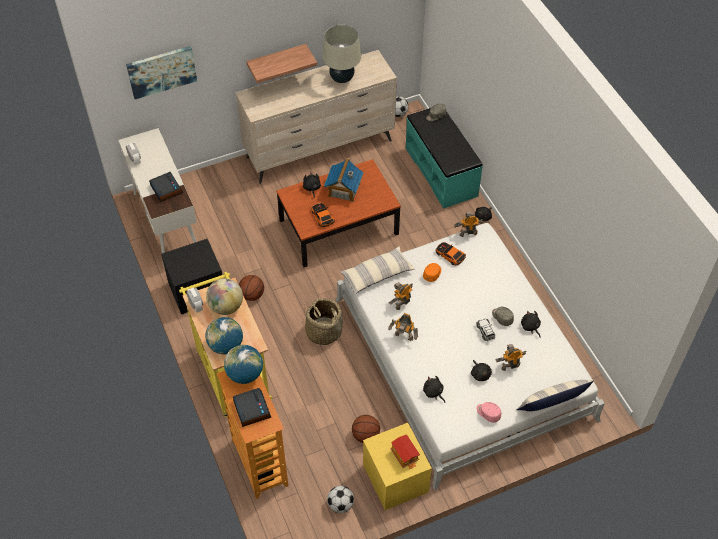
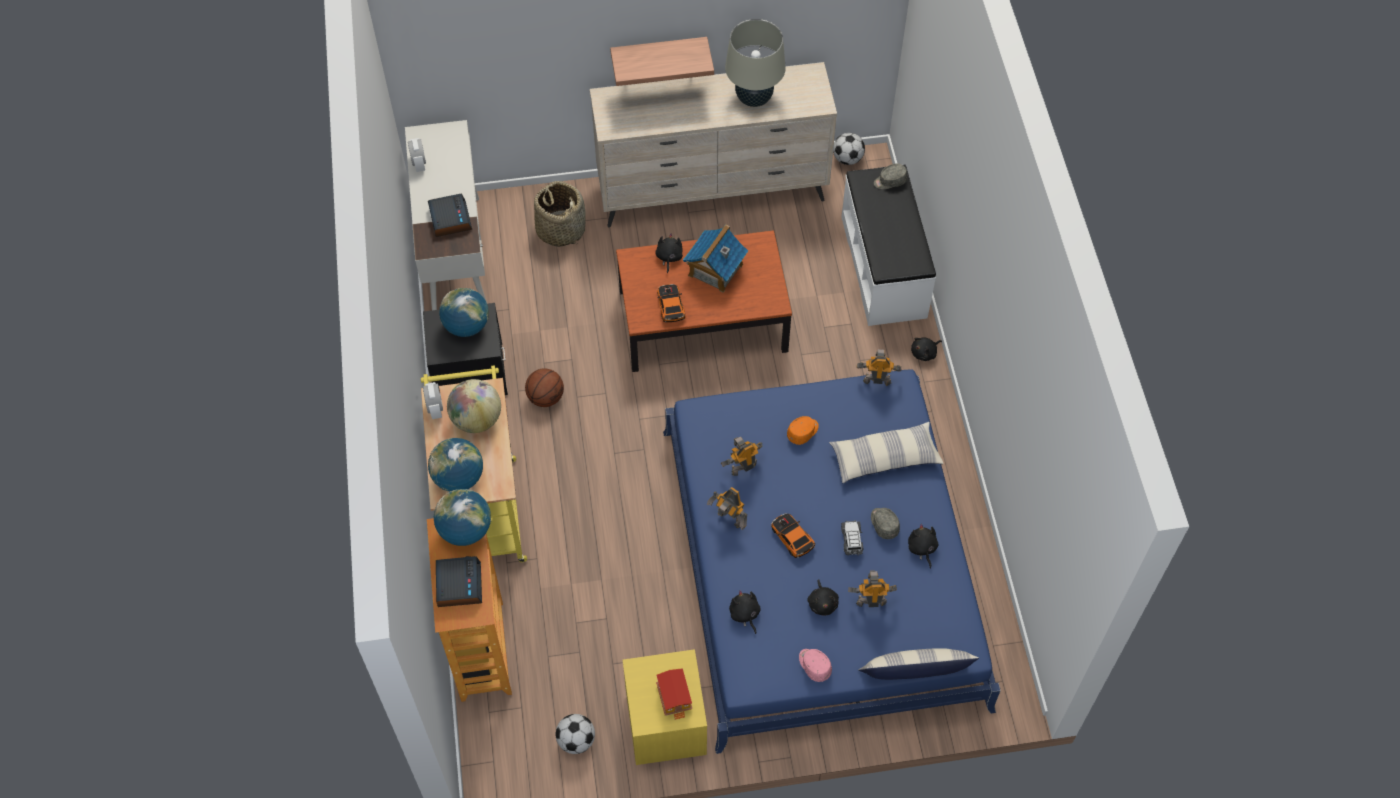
camera: 15 degrees right, 5 degrees up
(161, 71) = (477, 43): picture -> none
(193, 256) = (466, 326): none -> globe
(323, 331) = (631, 477): basket -> basket (560, 229)
(365, 435) = (643, 648): basketball -> none
(377, 275) = (721, 415): pillow -> pillow (884, 458)
(441, 171) = (884, 266): turquoise bench -> white bench
(449, 255) = (838, 409): toy car -> toy car (791, 537)
(462, 357) = (821, 565): white bed -> blue bed

